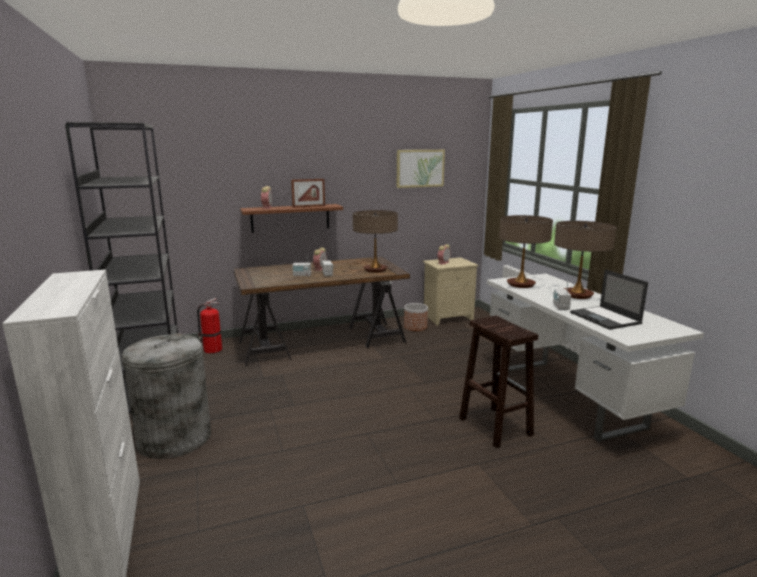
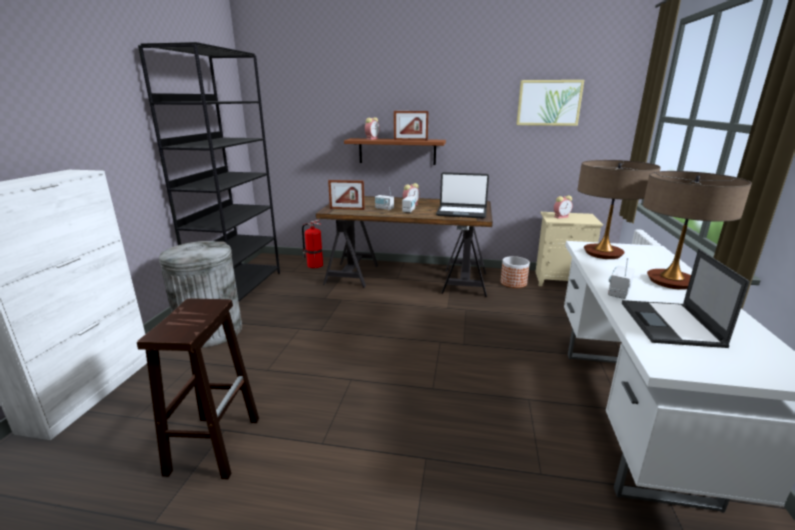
camera: 30 degrees right, 5 degrees up
(266, 281) = (347, 209): none -> picture frame
(375, 270) = (461, 212): table lamp -> laptop
(494, 426) = (490, 420): brown stool -> brown stool (214, 444)

